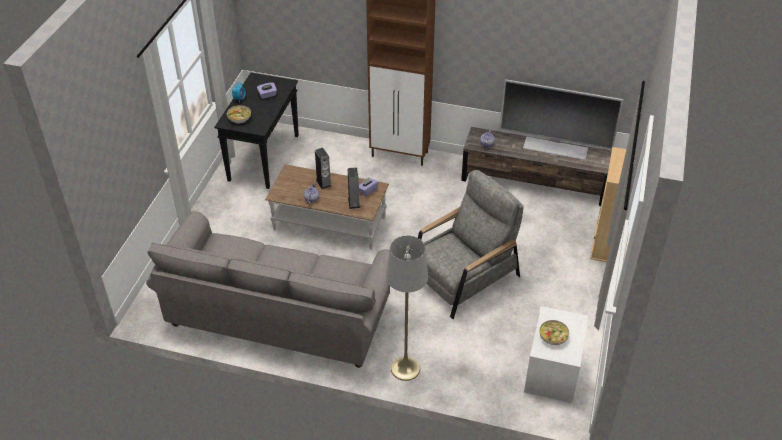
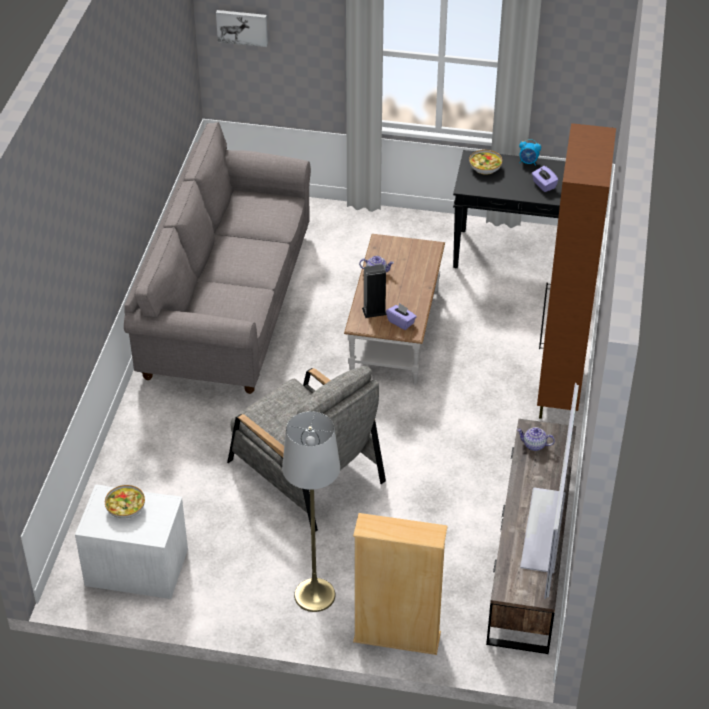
camera: 85 degrees right, 0 degrees up
(102, 173) = (242, 27): none -> picture
(323, 183) = (410, 280): speaker -> none
(405, 368) = (144, 420): grey floor lamp -> grey floor lamp (314, 595)

